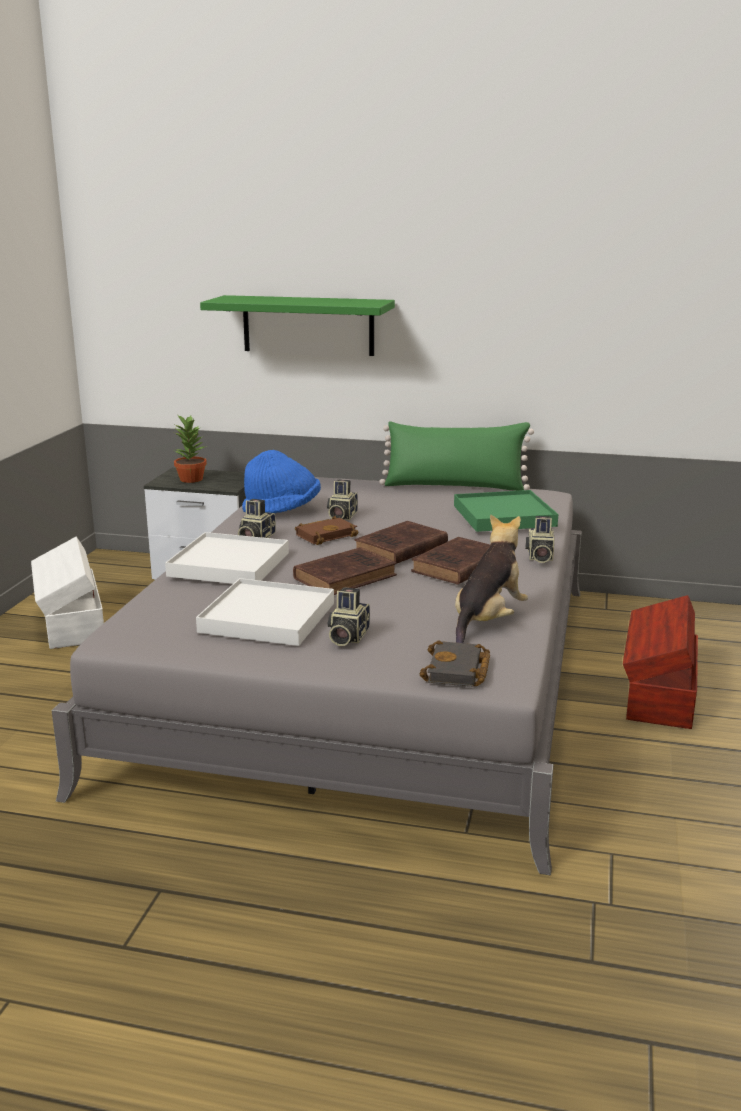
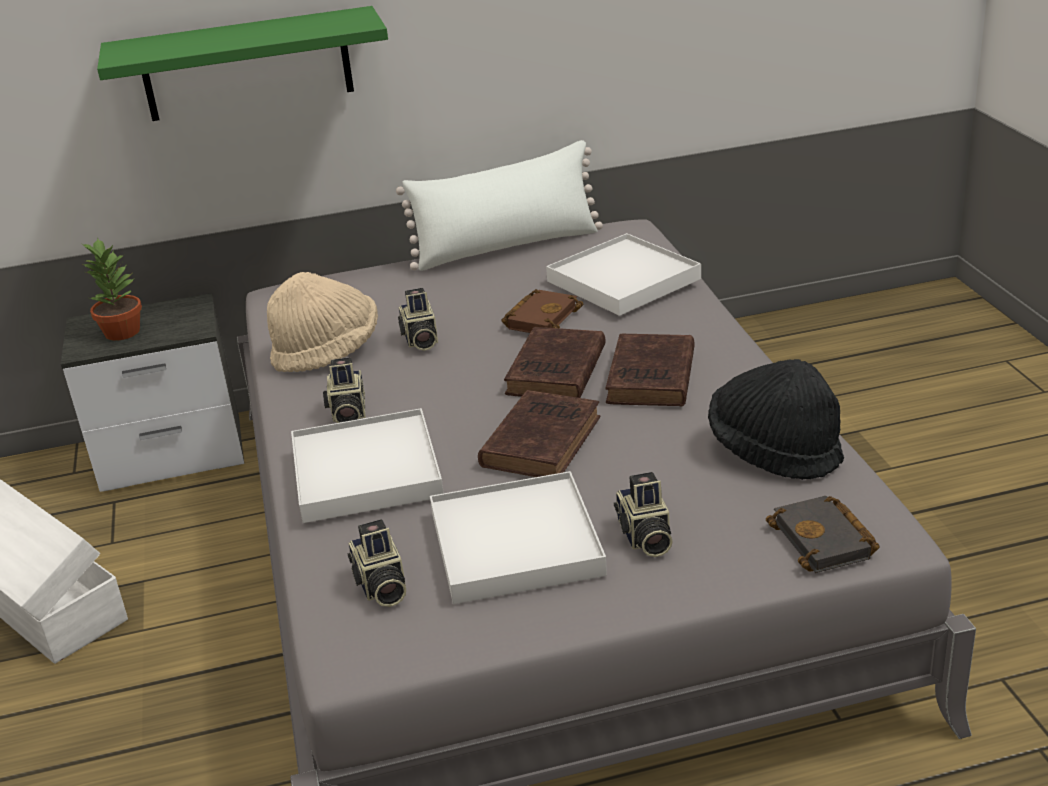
camera: 25 degrees left, 10 degrees up
(282, 510) = (327, 352): blue hat -> beige hat
(326, 535) = (438, 378): brown book -> brown book (541, 317)
(454, 486) = (507, 247): green pillow -> white pillow
(488, 621) = (774, 451): plush toy -> black hat
(503, 516) = (623, 280): green tray -> white tray
(539, 557) = (722, 331): camera -> camera (380, 586)
(658, 693) = (865, 448): brown storage box -> none

